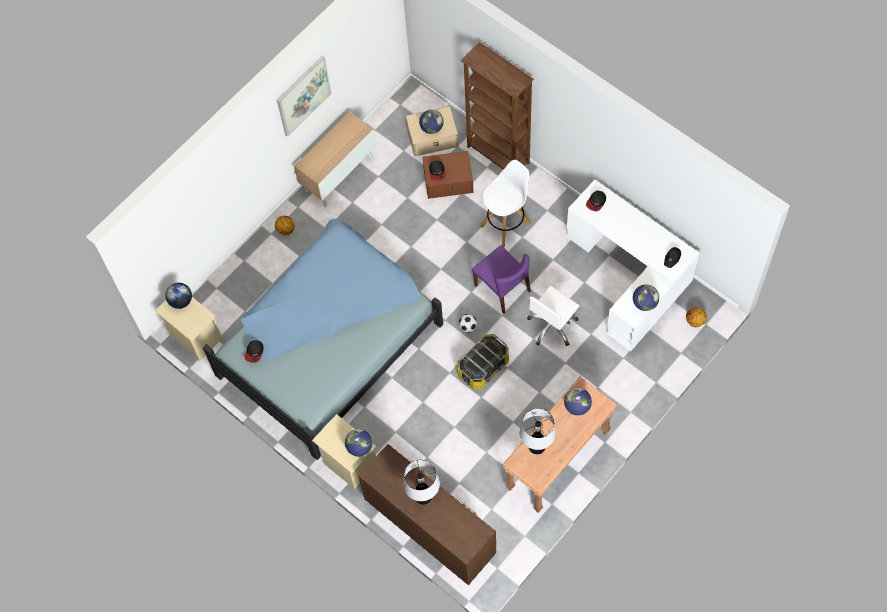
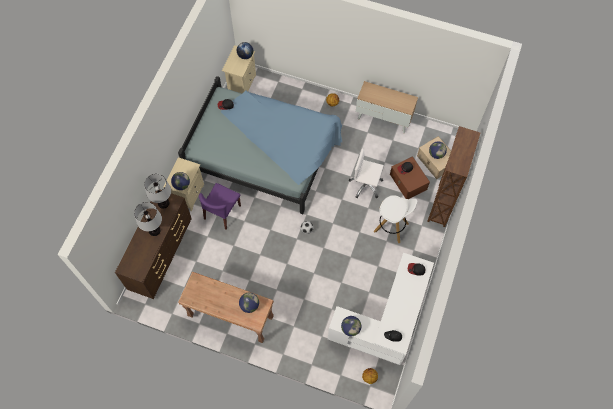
camera: 65 degrees right, 0 degrees up
(303, 95) = (392, 50): picture -> none
(483, 367) = (281, 249): storage box -> none
(502, 288) = (343, 241): purple chair -> purple chair (222, 212)
(537, 445) = (212, 288): table lamp -> table lamp (163, 203)
(552, 326) = (328, 282): white office chair -> white office chair (365, 185)

